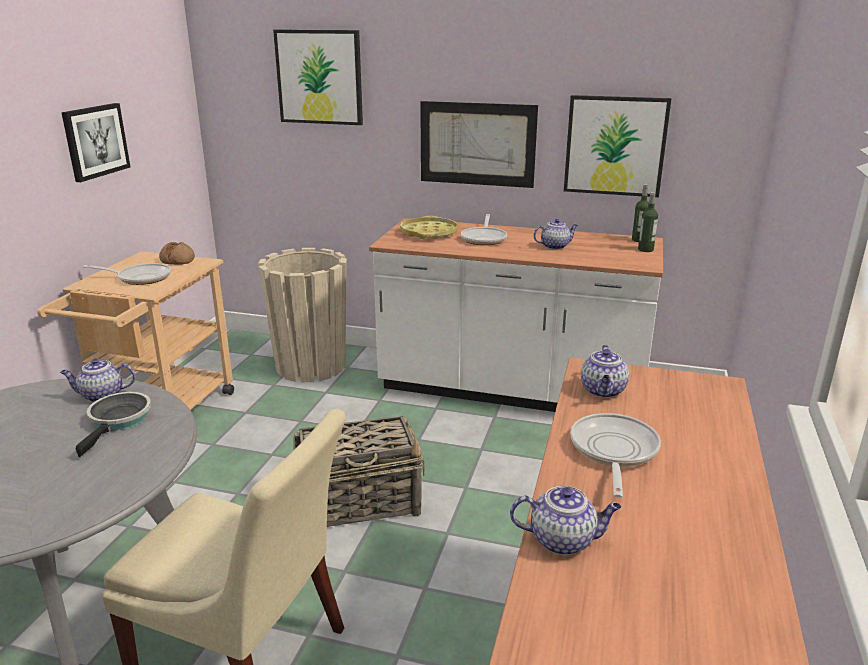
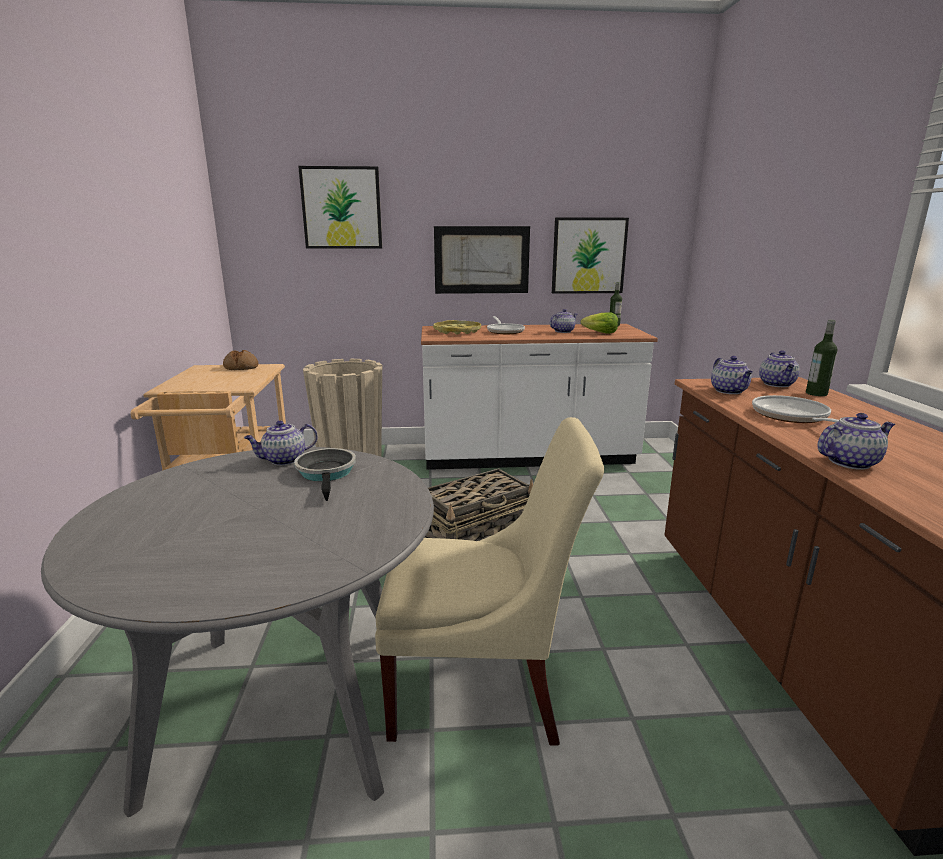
camera: 20 degrees left, 5 degrees down
(95, 141) = (156, 252): picture -> none
(140, 278) = (220, 380): frying pan -> none
(598, 254) = (600, 333): none -> lettuce
(645, 250) = (627, 329): bottle -> bottle (816, 393)
(686, 389) = (777, 384): none -> teapot

